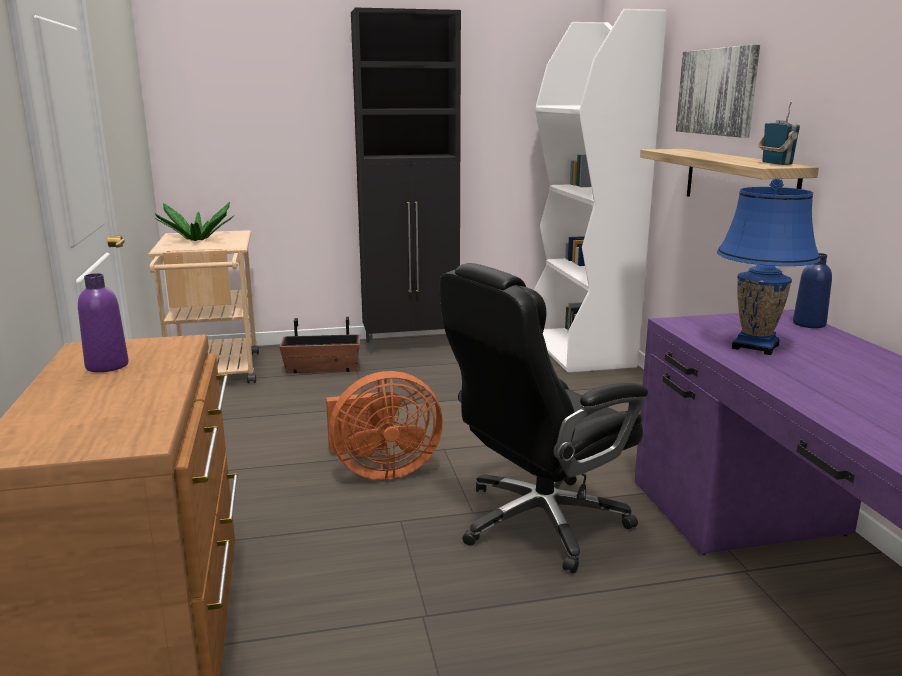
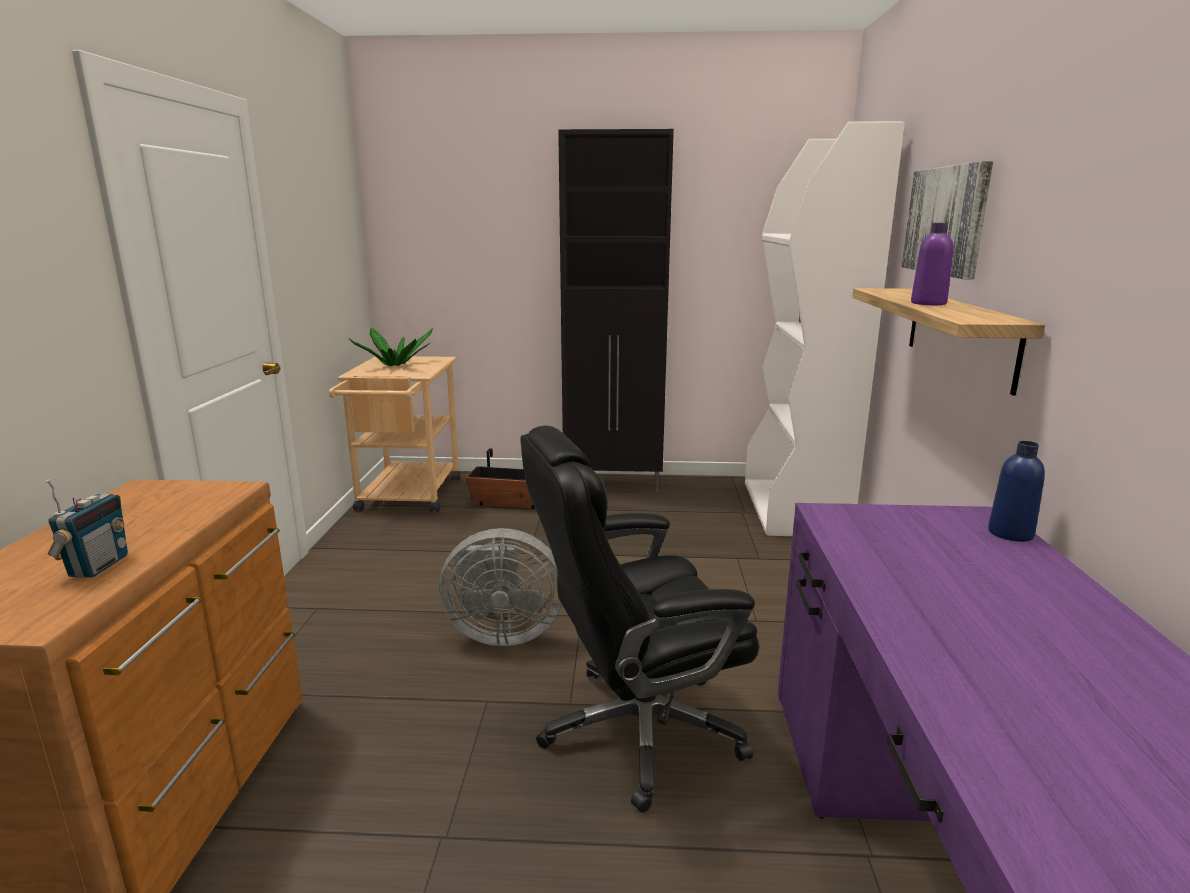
camera: 15 degrees right, 0 degrees up
(107, 366) = (131, 513): purple bottle -> purple bottle (928, 303)
(381, 470) = (502, 633): orange fan -> grey fan
(754, 346) = (907, 562): blue table lamp -> none
(776, 163) = (991, 316): radio -> radio (98, 566)

